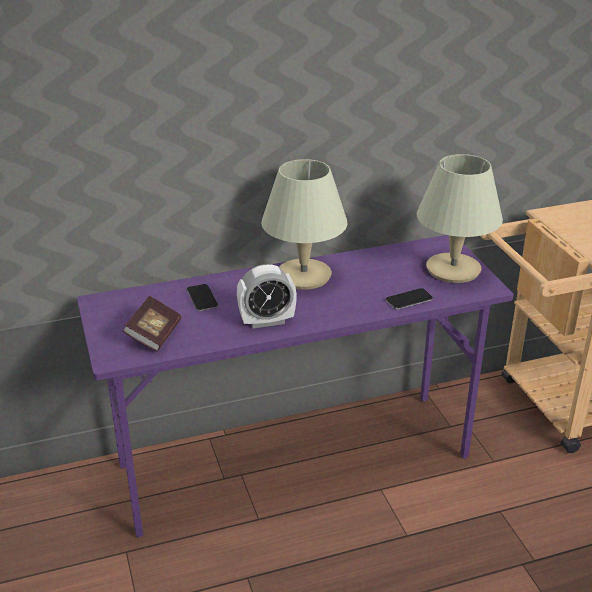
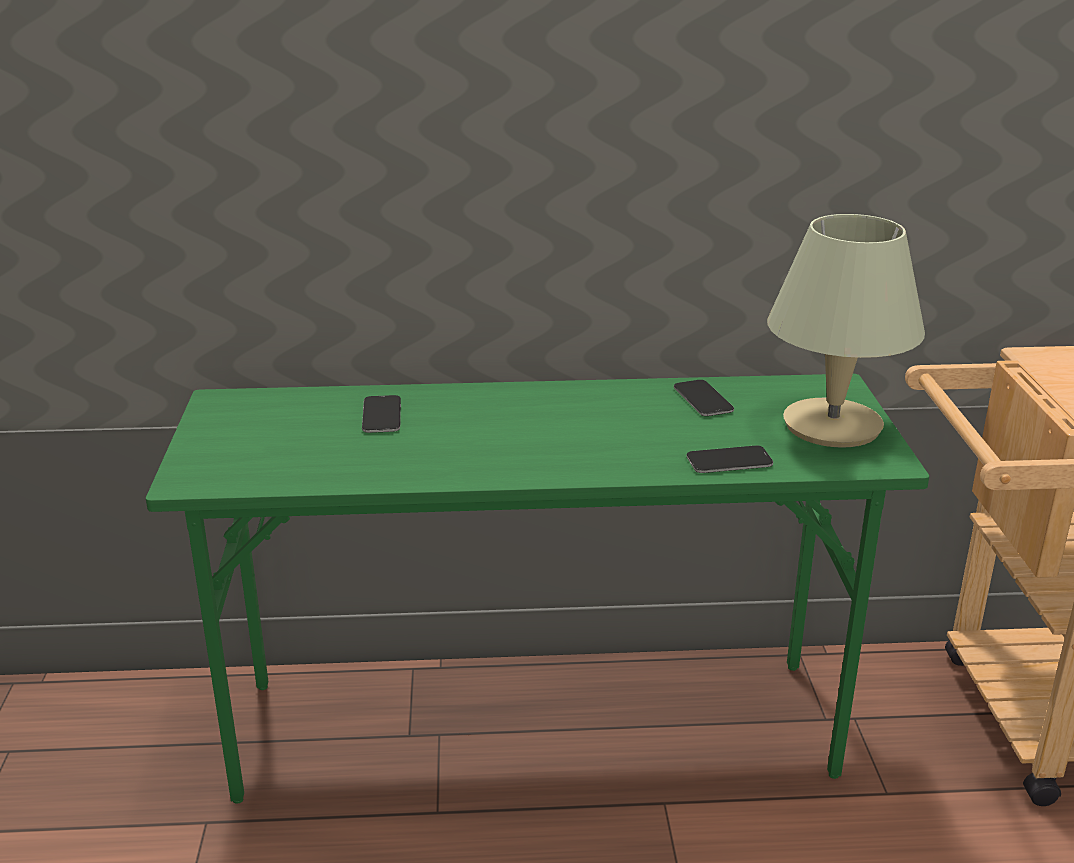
camera: 15 degrees right, 5 degrees down
(154, 335) = (274, 457): book -> none
(267, 321) = (466, 462): alarm clock -> none
(295, 460) = (537, 727): purple desk -> green desk
(303, 276) = (565, 404): beige table lamp -> none
(378, 262) = (703, 400): none -> phone

